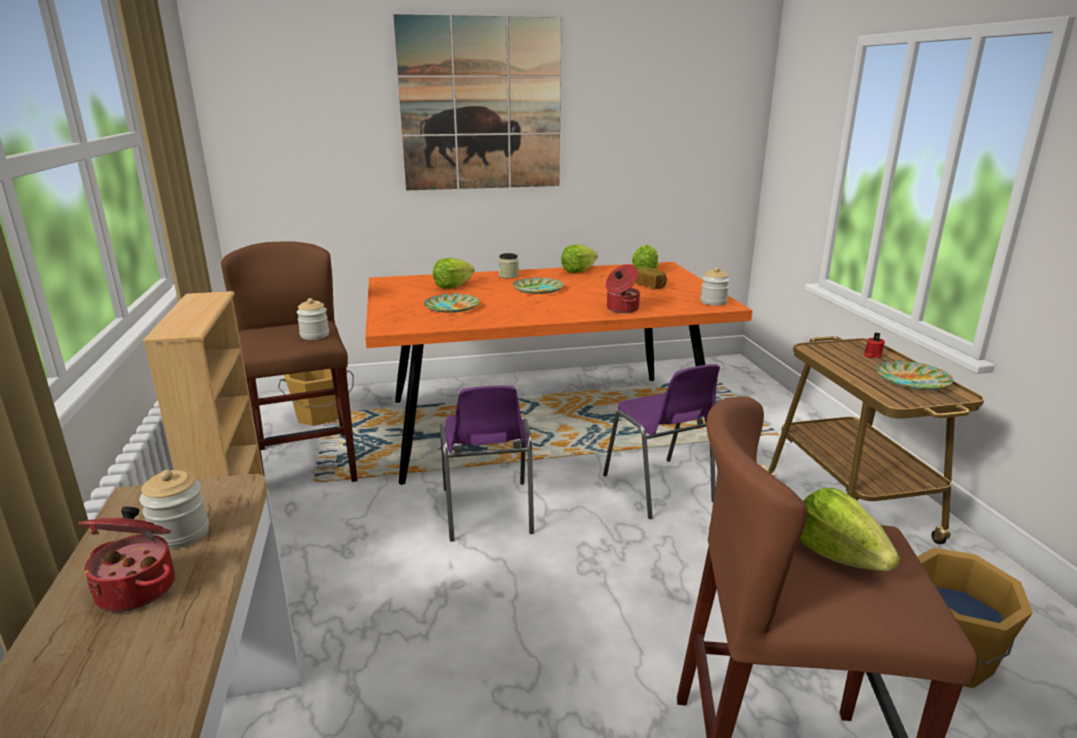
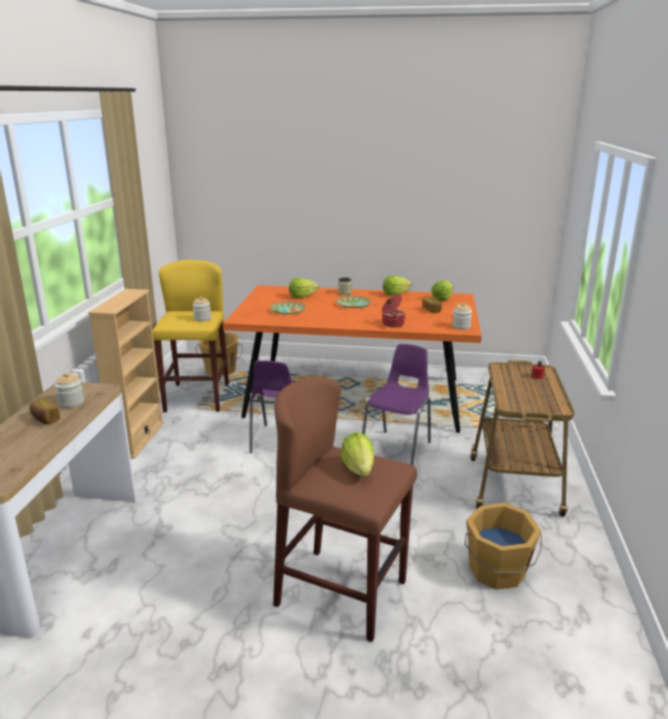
camera: 20 degrees right, 0 degrees up
(139, 588) = (45, 419): cooking pot -> bread
(307, 464) = (197, 397): brown stool -> yellow stool
(481, 105) = (343, 175): picture -> none
(659, 489) = (397, 449): purple chair -> purple chair turned 150 degrees counterclockwise
(912, 381) = (539, 396): plate -> none

